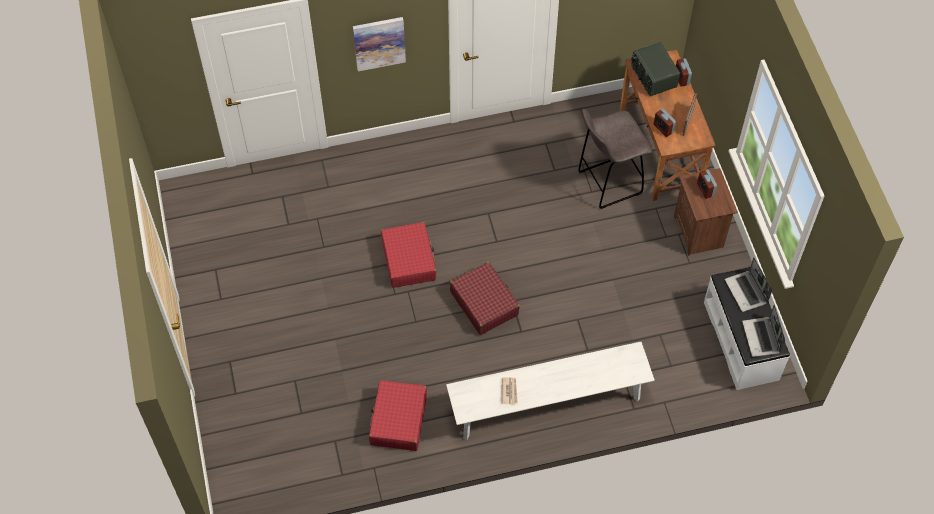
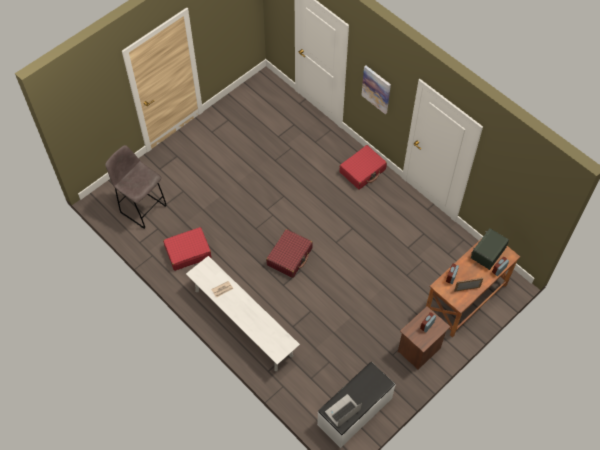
camera: 60 degrees right, 0 degrees up
(409, 260) = (293, 205): red suitcase -> red suitcase (362, 171)
(607, 183) = (419, 281): grey stool -> grey stool (142, 208)
(746, 292) = (371, 387): laptop -> none

